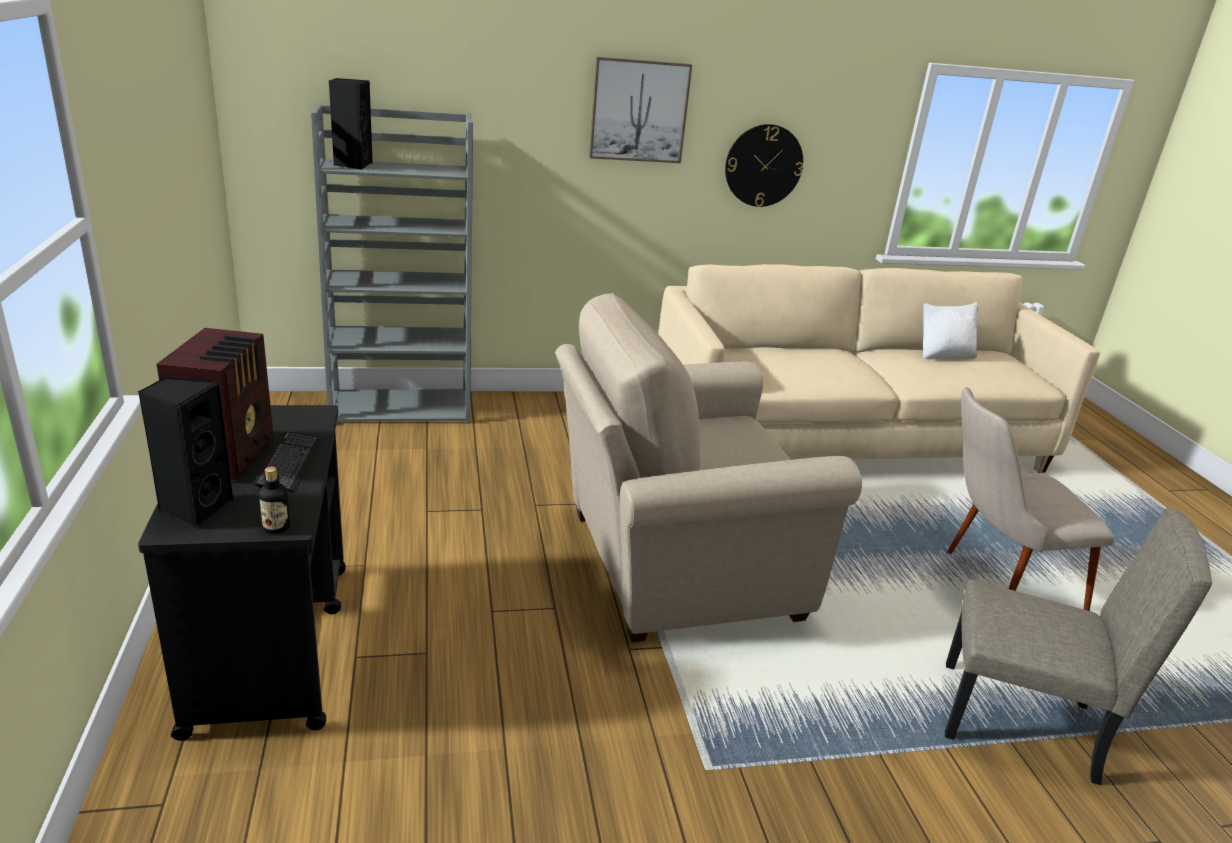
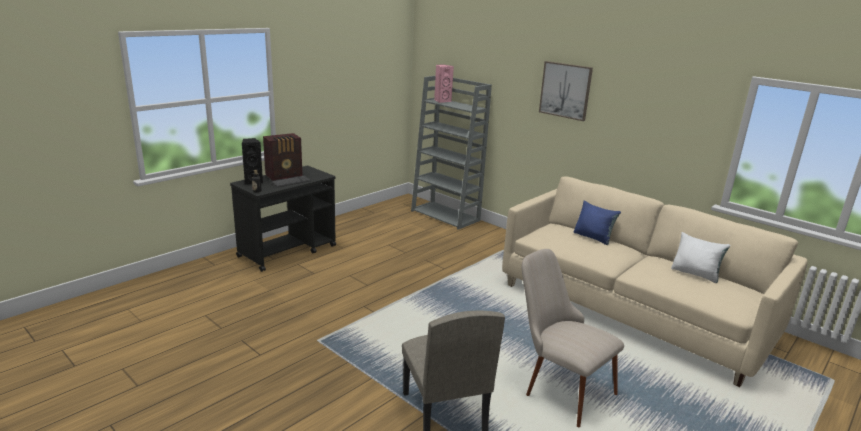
camera: 55 degrees right, 5 degrees down
(352, 164) = (442, 101): black speaker -> pink speaker
(672, 564) = (431, 298): beige armchair -> none
(763, 165) = (633, 130): wall clock -> none
(793, 352) = (593, 237): none -> blue pillow

